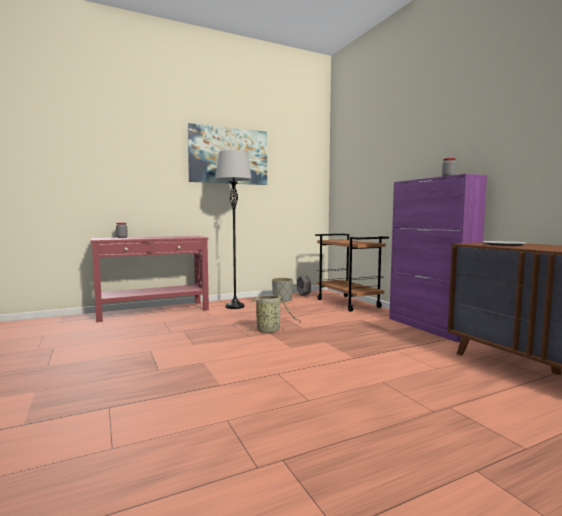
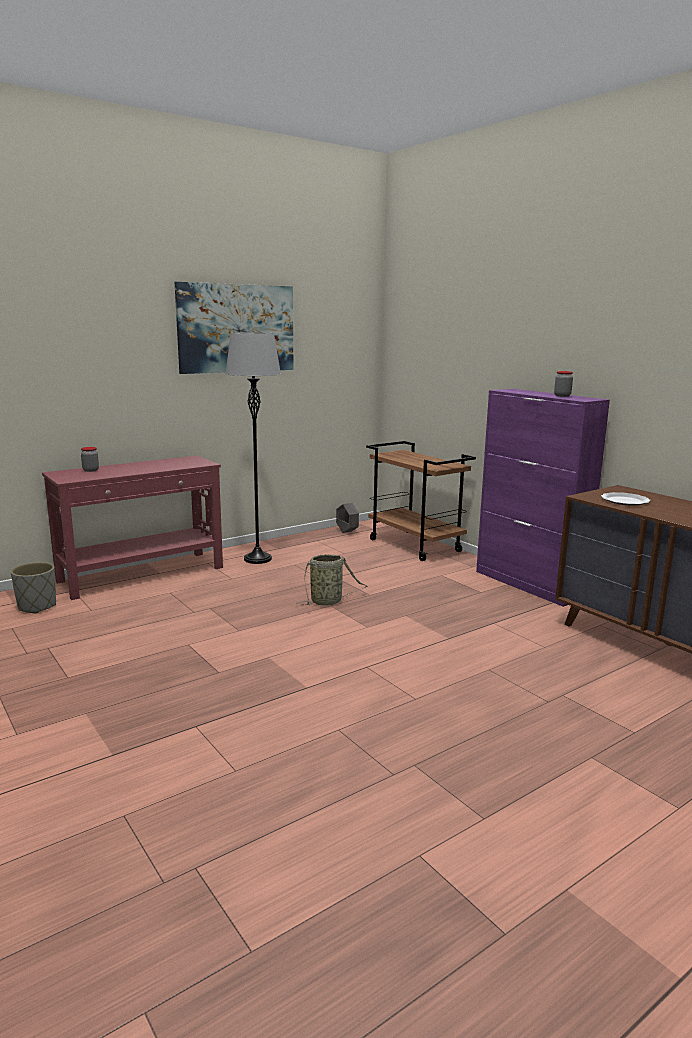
camera: 10 degrees left, 10 degrees up
(282, 300) = (320, 544): grey planter -> grey planter (37, 606)

